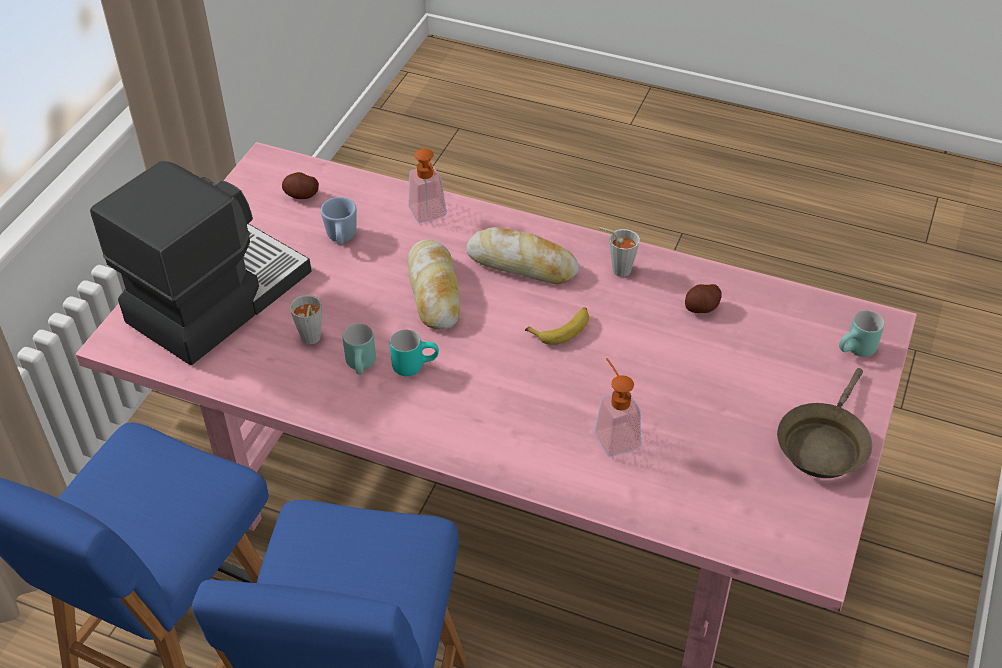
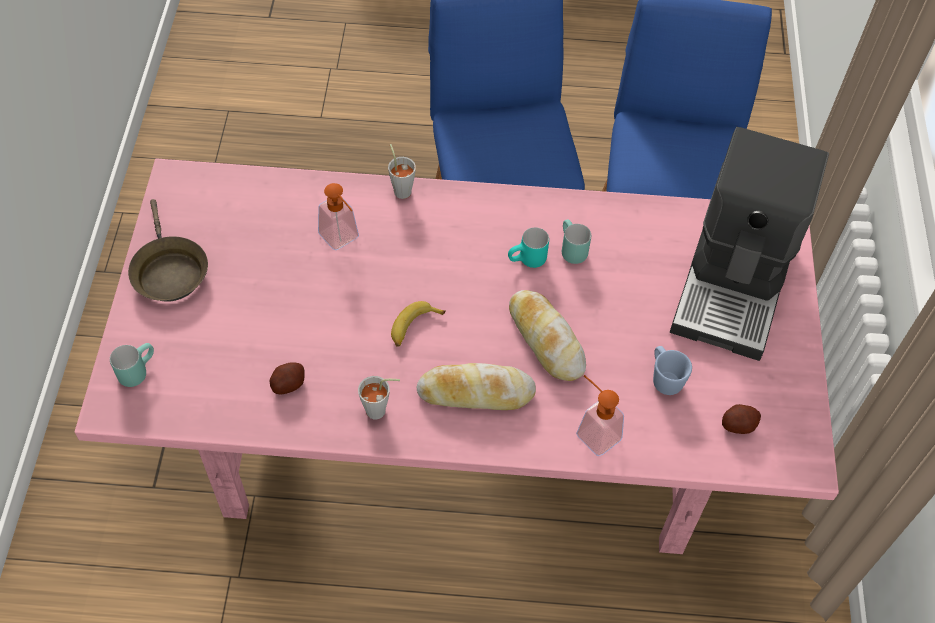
camera: 160 degrees right, 10 degrees up
(310, 340) = (627, 262): grey cup -> grey cup (401, 189)
(823, 444) = (169, 271): brown frying pan -> brown frying pan turned 150 degrees clockwise

